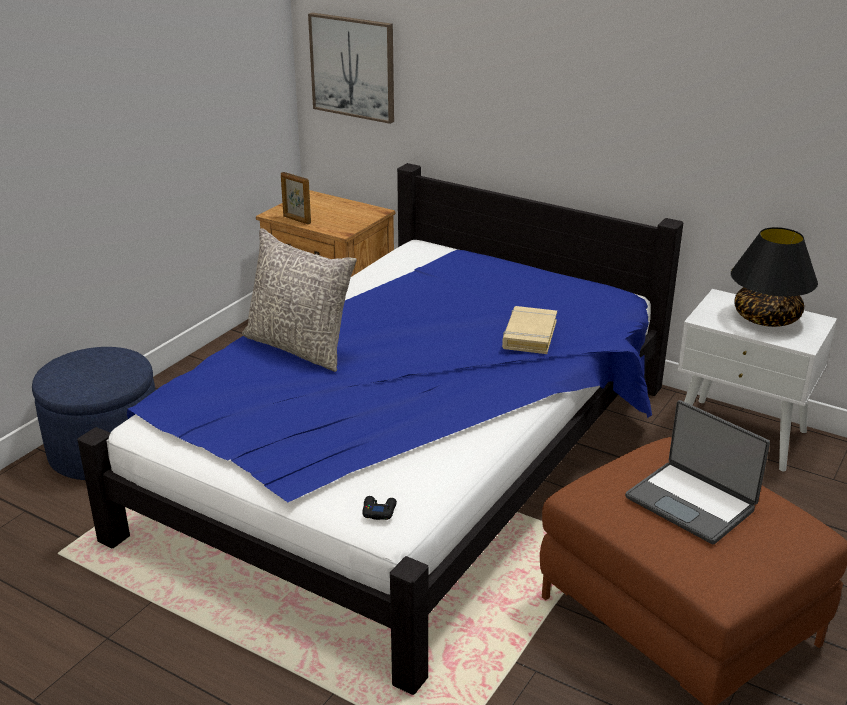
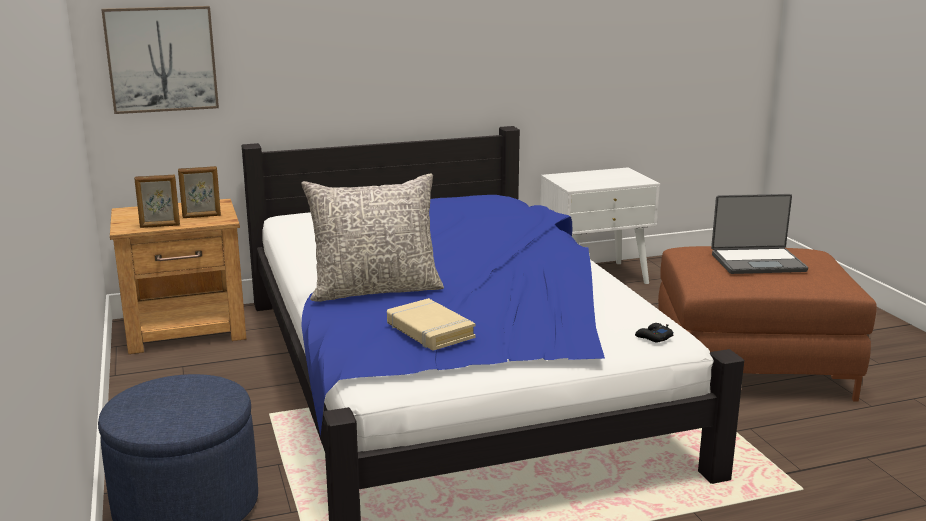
camera: 50 degrees left, 10 degrees down
(338, 221) = (202, 216): none -> picture frame
(529, 335) = (505, 227): beige book -> beige book (429, 331)
(766, 318) = (600, 177): black table lamp -> none

